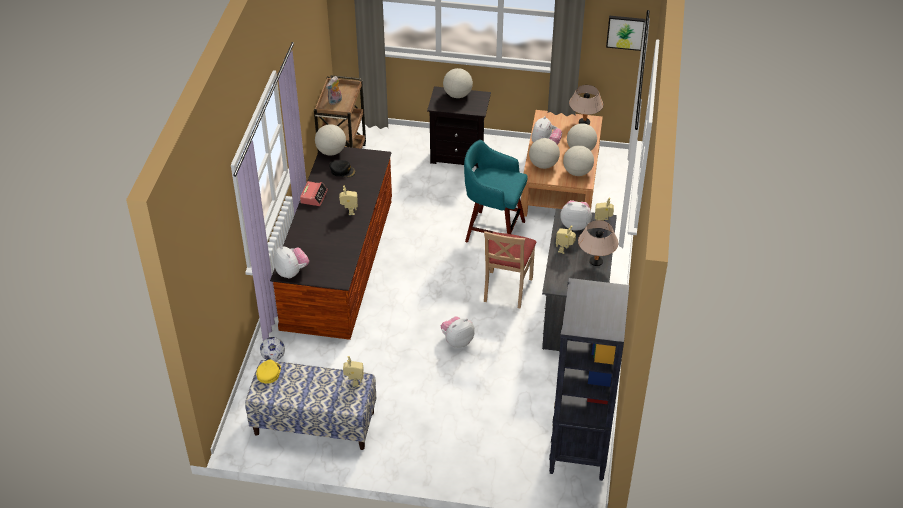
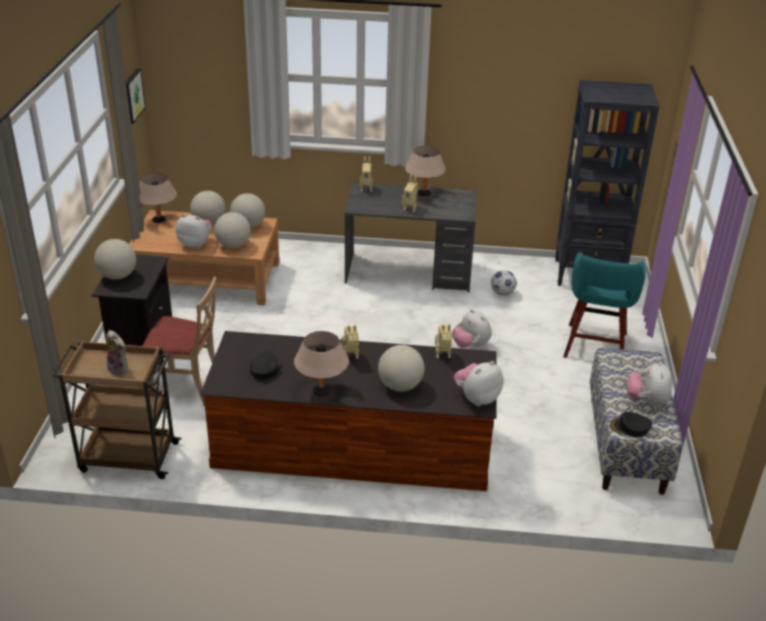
camera: 95 degrees left, 10 degrees down
(268, 373) = (630, 428): yellow cap -> black cap
(273, 357) = (535, 491): football -> football (502, 293)
(314, 196) = (321, 391): alarm clock -> beige table lamp
(331, 151) = (220, 382): globe -> globe (400, 386)
(354, 382) = (615, 360): toy robot -> toy robot (443, 357)
(493, 231) = (290, 323): turquoise stool -> turquoise stool (594, 346)
(506, 289) = (385, 314): beige chair -> beige chair (187, 388)
(575, 225) = (370, 202): plush toy -> plush toy (646, 401)

